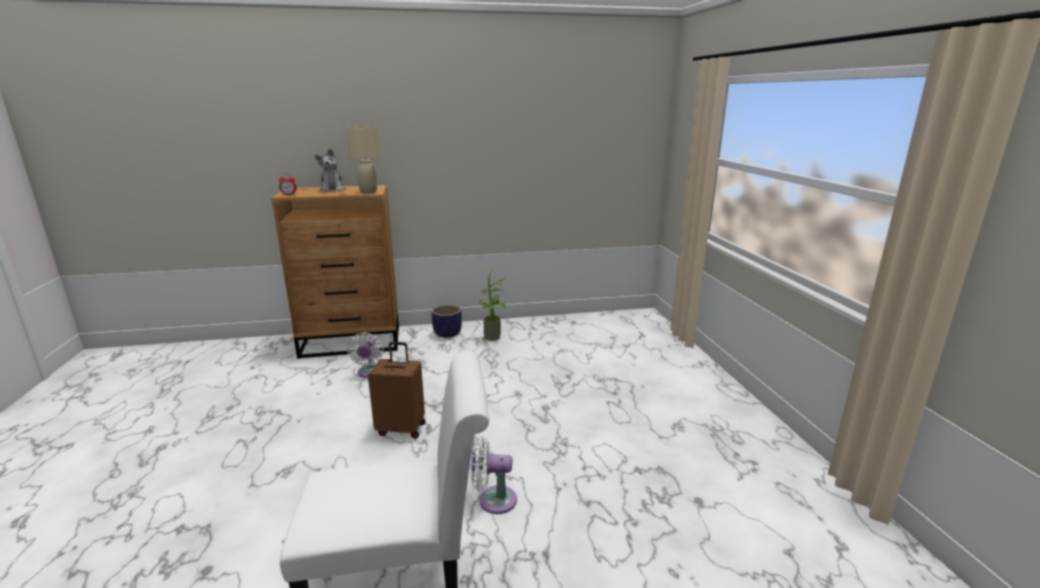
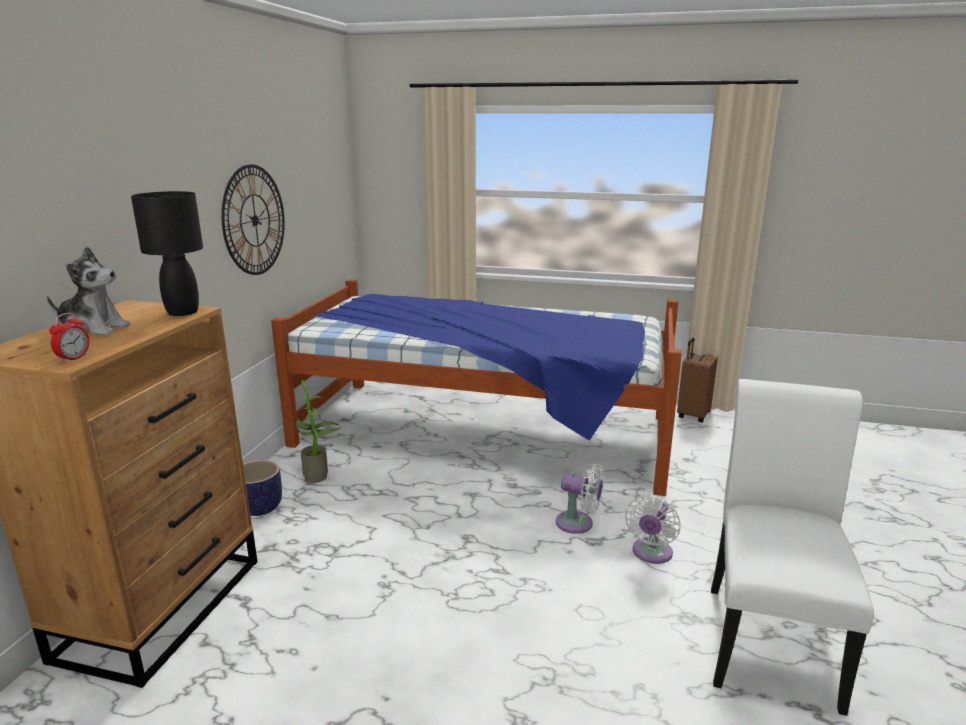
camera: 65 degrees left, 0 degrees up
(368, 192) = (182, 312): beige table lamp -> black table lamp
(370, 373) = (302, 600): white fan -> white fan (578, 523)
(401, 428) = (484, 592): brown suitcase -> brown suitcase (693, 415)
(516, 158) = (254, 220): none -> wall clock
(617, 375) = (484, 432): none -> bed

